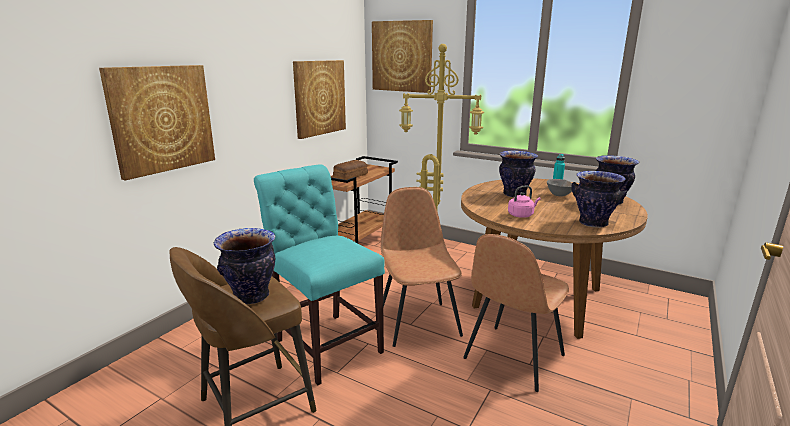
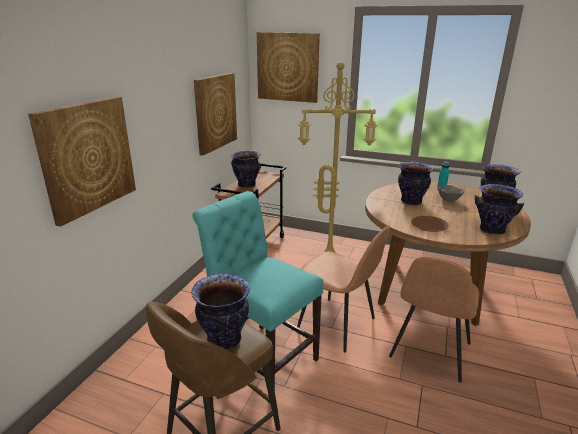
camera: 10 degrees left, 5 degrees up
(349, 176) = (246, 185): bread -> vase
(418, 322) = (338, 324): brown chair -> brown chair turned 150 degrees clockwise
(521, 215) = (429, 225): pink kettle -> brown plate

